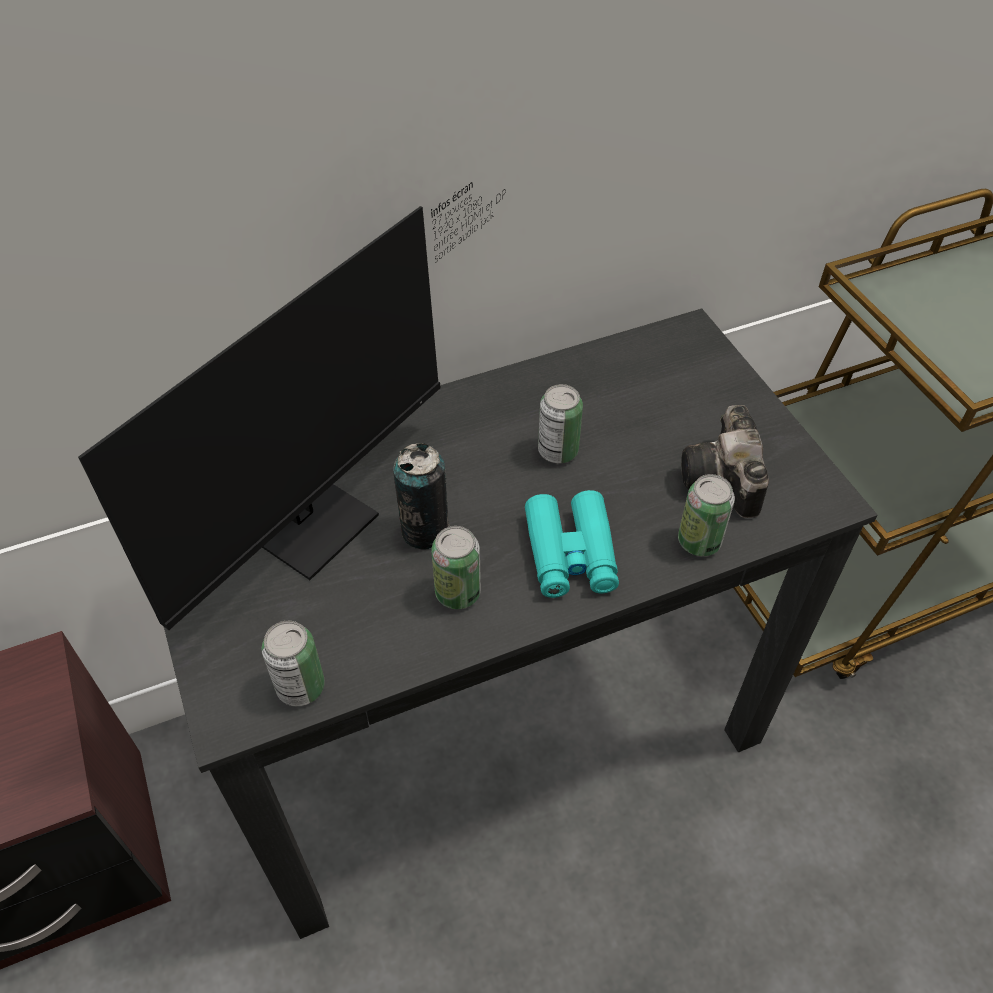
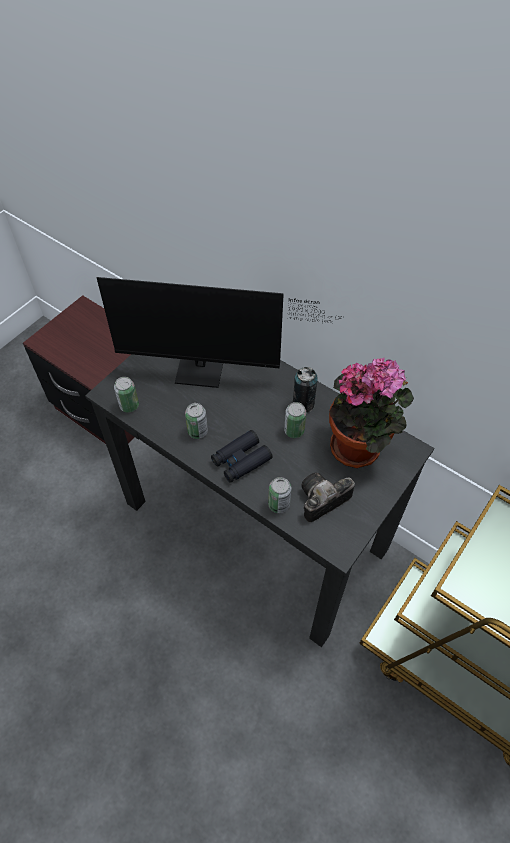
camera: 60 degrees right, 5 degrees up
(425, 530) = (220, 406): can -> can (303, 404)
(570, 554) = (241, 460): turquoise binoculars -> black binoculars
(648, 386) = (360, 447): none -> potted plant

